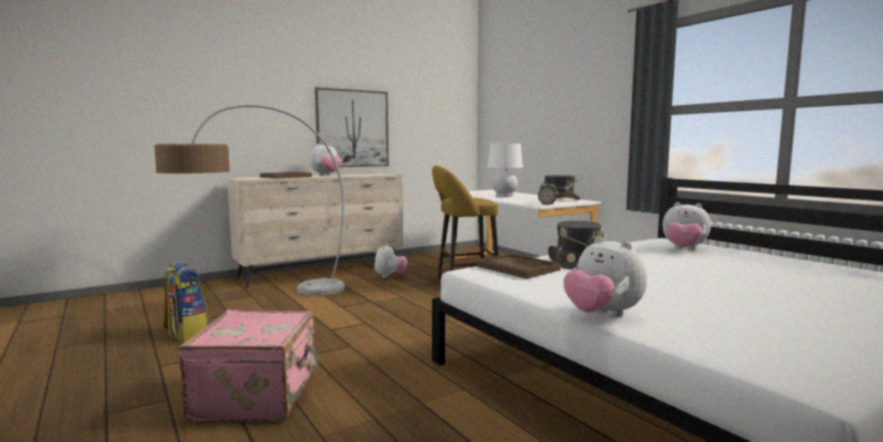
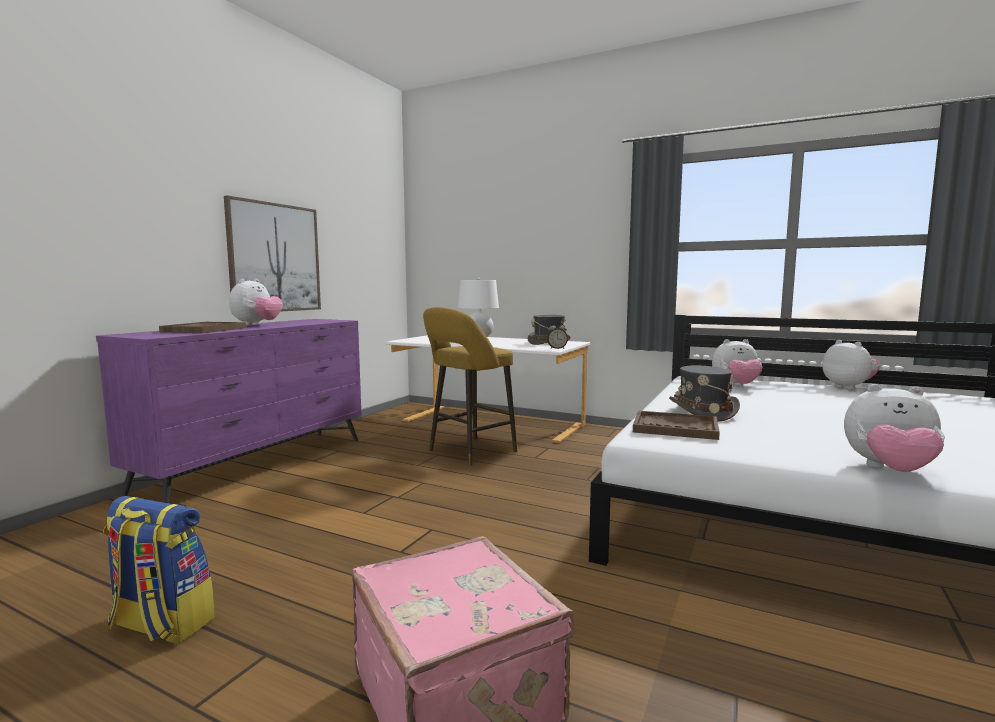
camera: 30 degrees left, 0 degrees up
(255, 298) = (206, 528): floor lamp -> none
(323, 272) = (259, 465): beige dresser -> purple dresser
(390, 276) = (366, 457): plush toy -> plush toy (848, 387)

